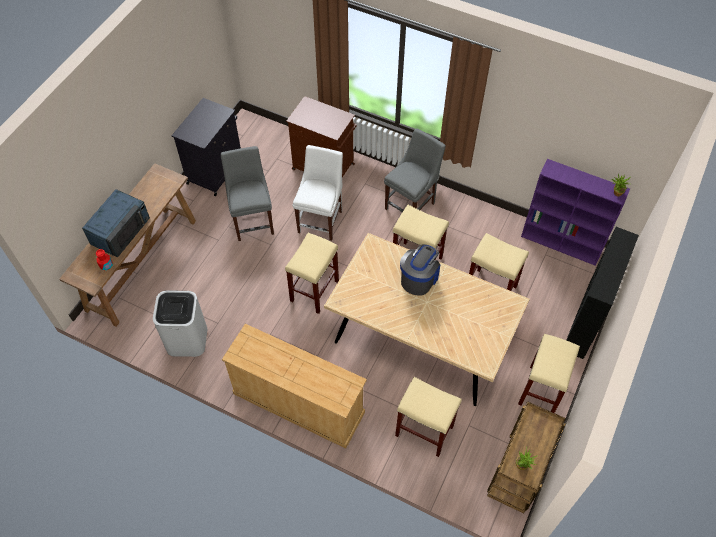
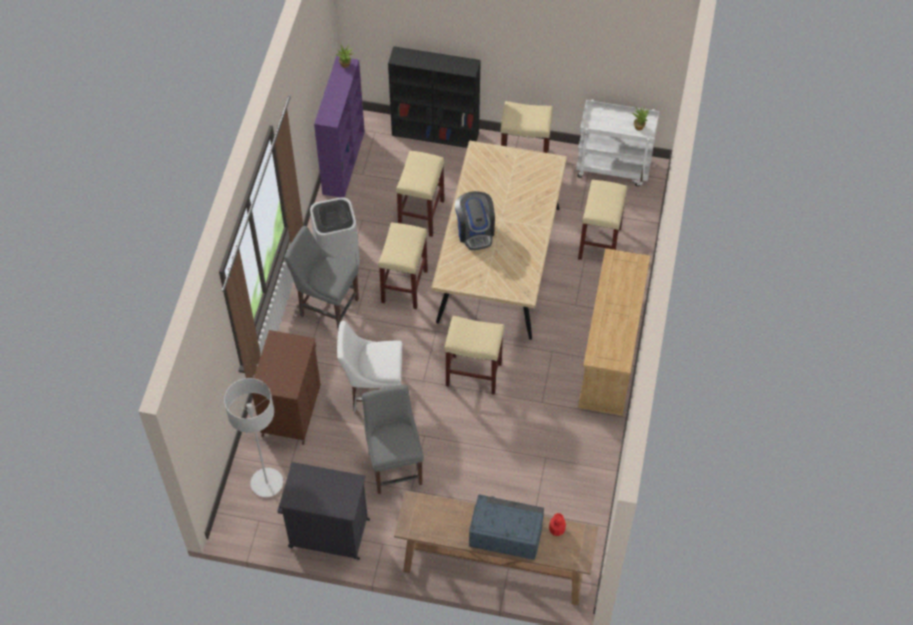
camera: 105 degrees left, 0 degrees up
(186, 339) = (576, 482): white trash can -> white trash can (337, 256)
(253, 220) = (395, 465): grey chair -> grey chair turned 105 degrees clockwise
(269, 144) = (267, 483): none -> grey floor lamp
(419, 278) = (475, 231): coffee machine -> coffee machine turned 120 degrees counterclockwise
(518, 474) = (614, 167): brown cart -> white cart

